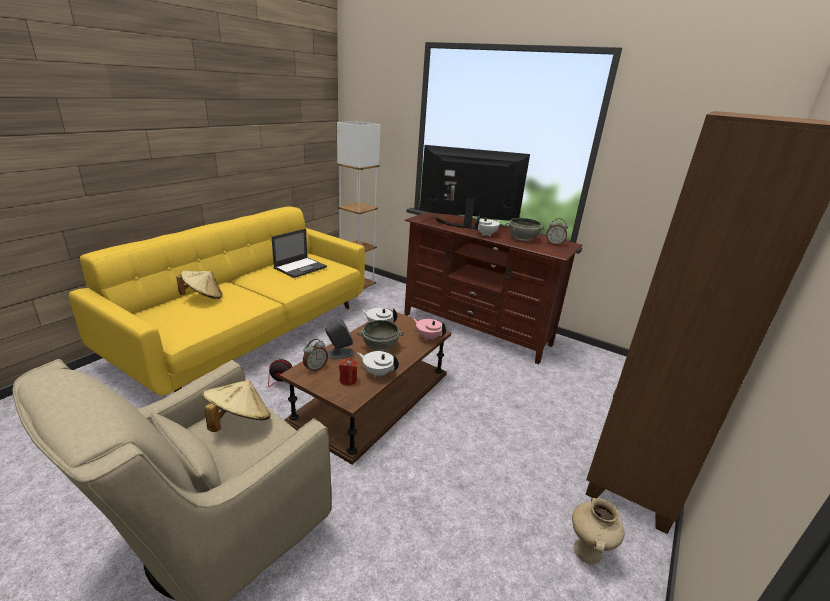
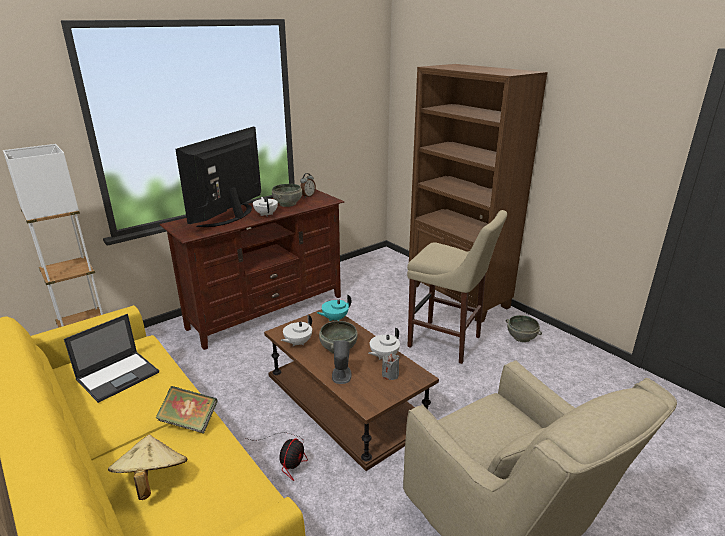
camera: 70 degrees left, 0 degrees up
(239, 422) = (471, 430): beige hat -> none
(258, 297) = (189, 422): none -> book
(300, 267) = (119, 376): laptop -> laptop turned 75 degrees clockwise
(315, 368) = (363, 394): alarm clock -> none
(348, 380) = (390, 375): red candle -> grey candle
(428, 337) = (334, 319): pink teapot -> turquoise teapot
(512, 462) = (448, 343): none -> beige stool
(588, 552) = (522, 337): beige vase -> grey bowl

